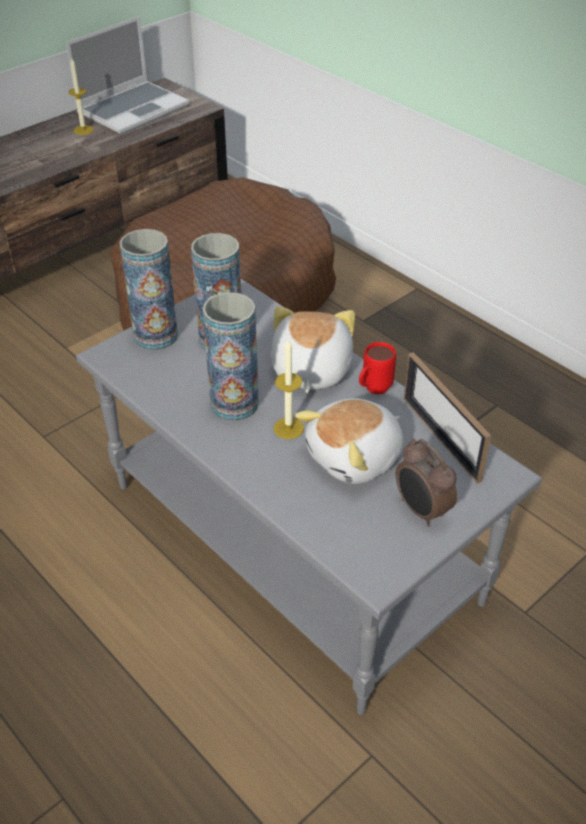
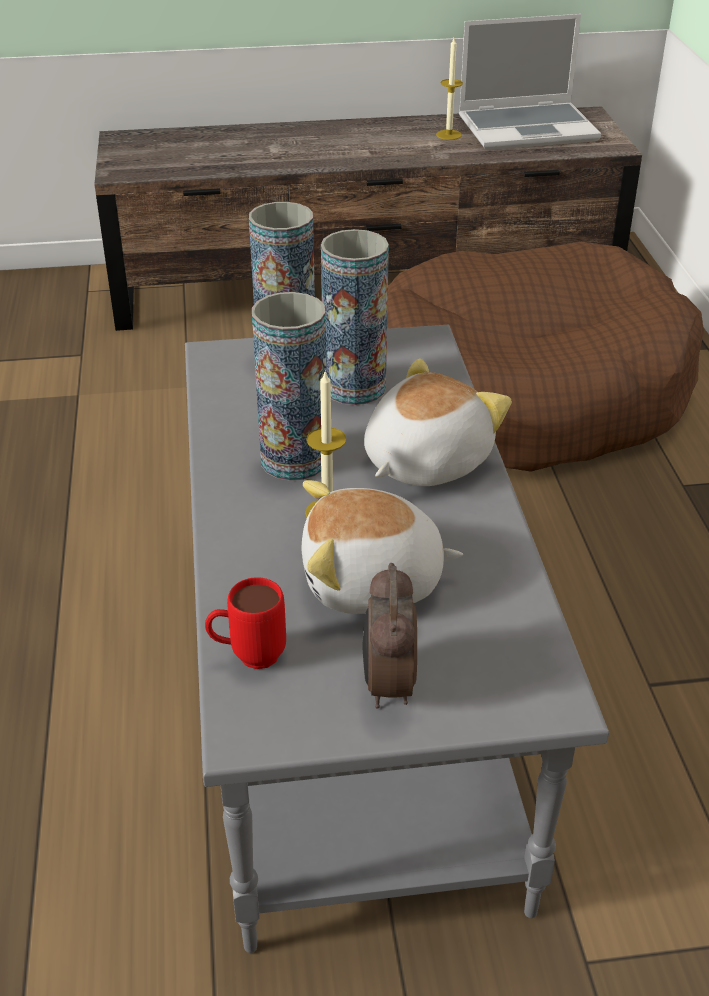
camera: 35 degrees right, 5 degrees down
(372, 390) = (480, 516): red mug -> red mug (248, 657)
(441, 438) = (511, 612): picture frame -> none

